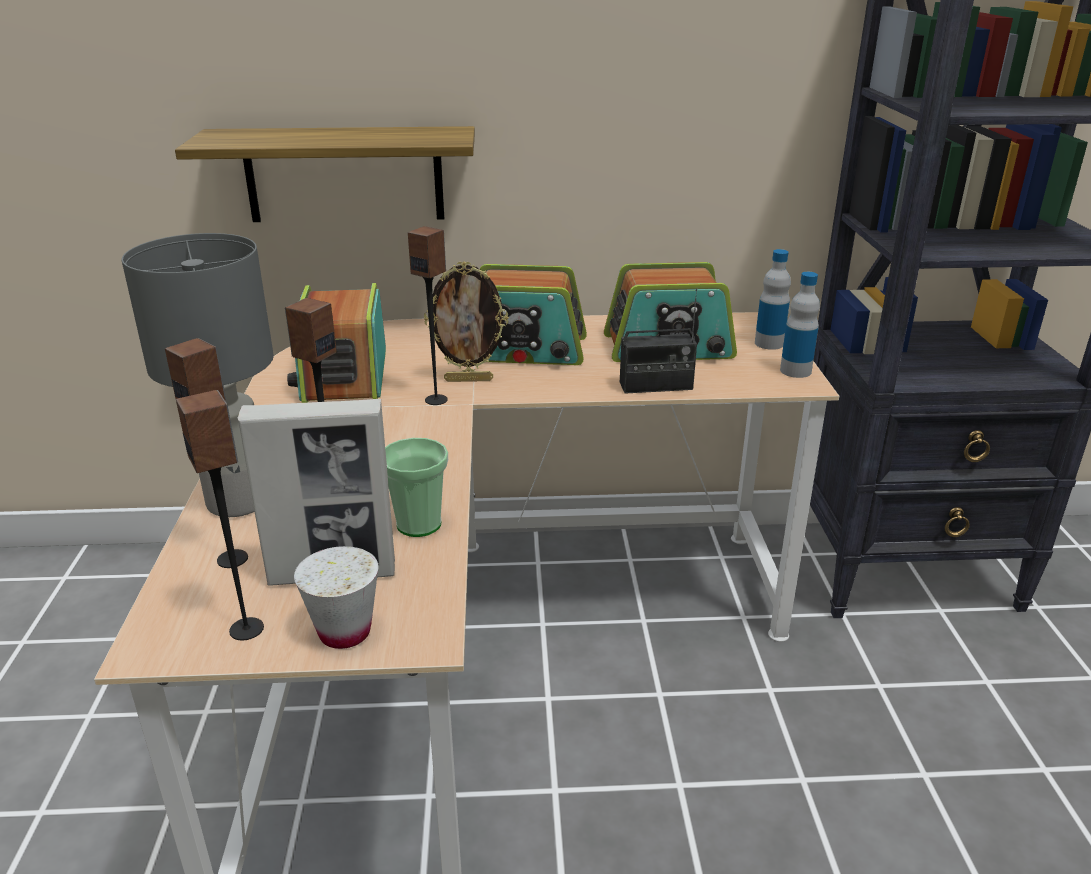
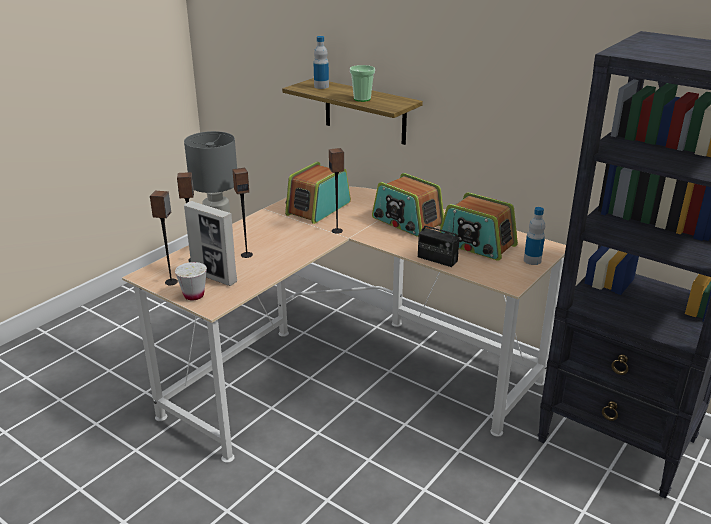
camera: 40 degrees right, 0 degrees up
(419, 524) = (261, 273): cup -> cup (362, 99)
(469, 379) = (363, 227): picture frame -> none
(795, 371) = (519, 278): bottle -> bottle (321, 86)

